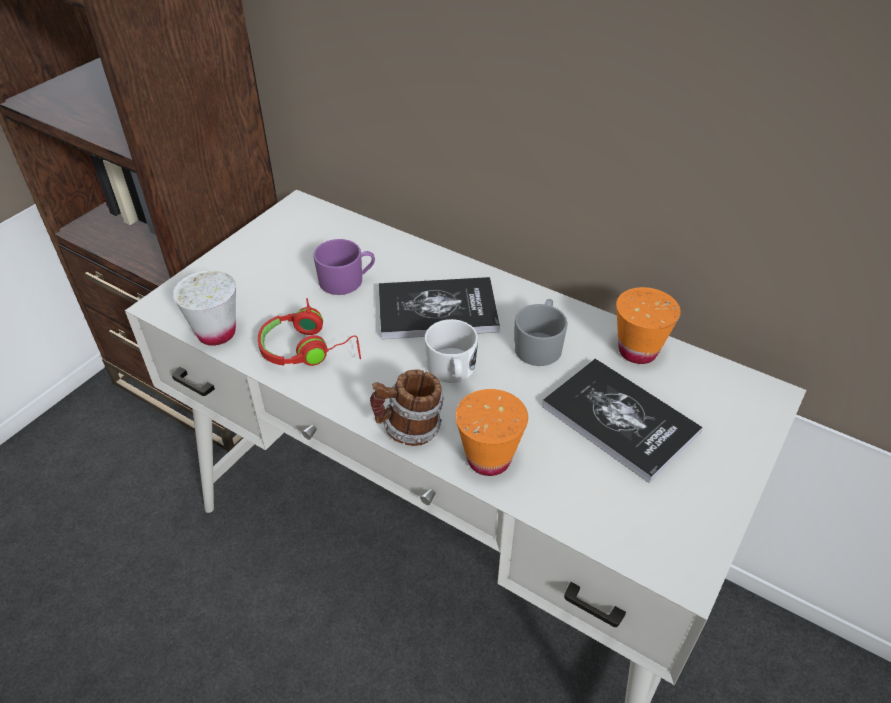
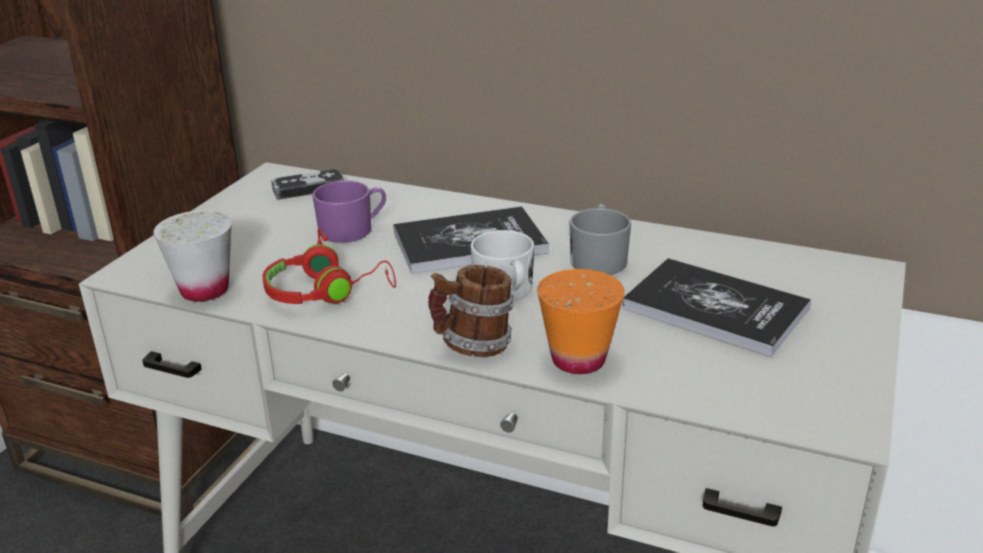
camera: 10 degrees left, 15 degrees down
(323, 226) = (308, 188): none -> game controller
(637, 351) = (711, 251): orange cup -> none

